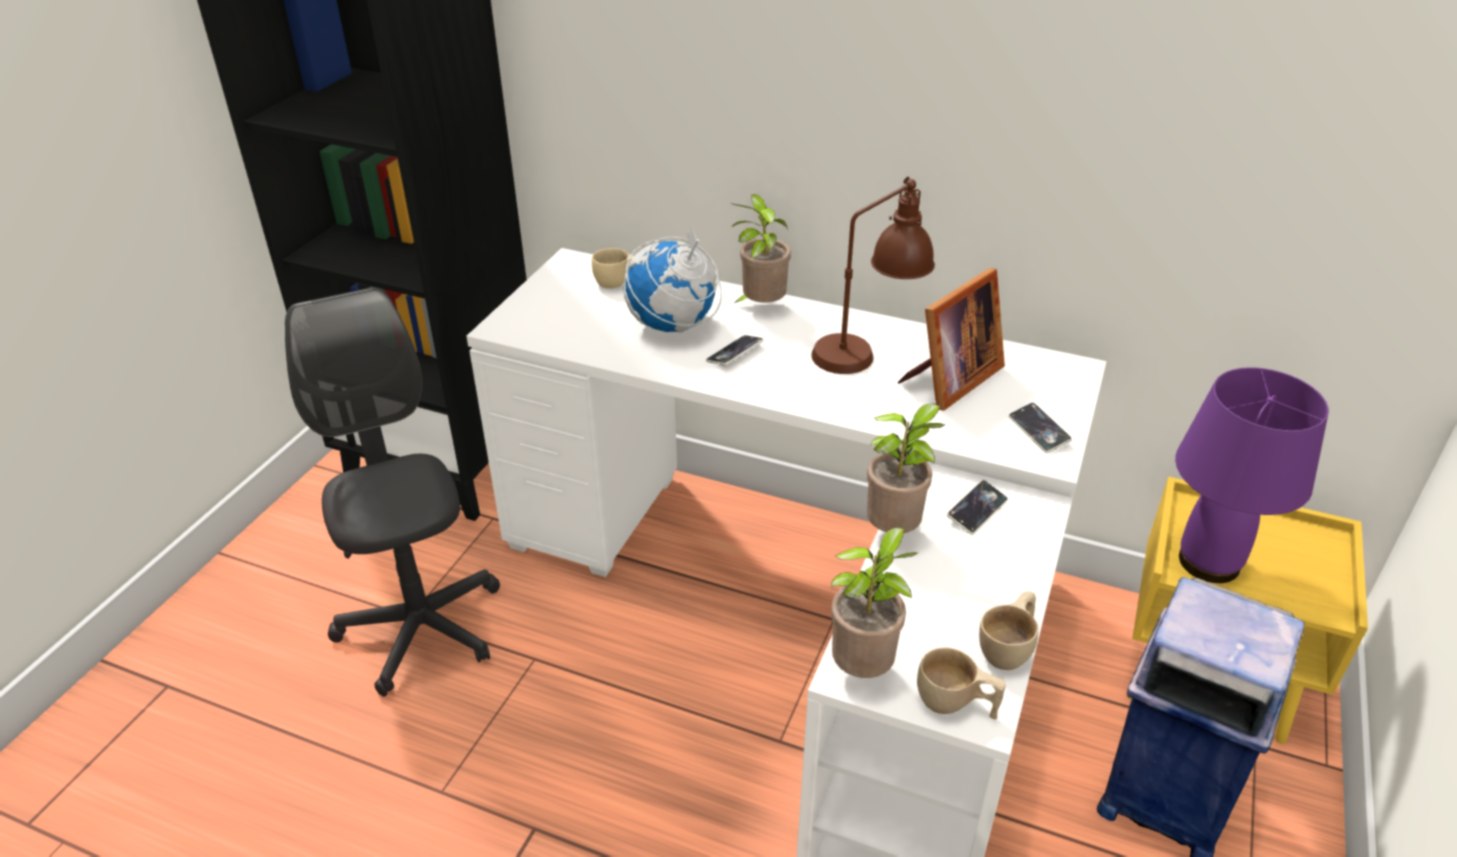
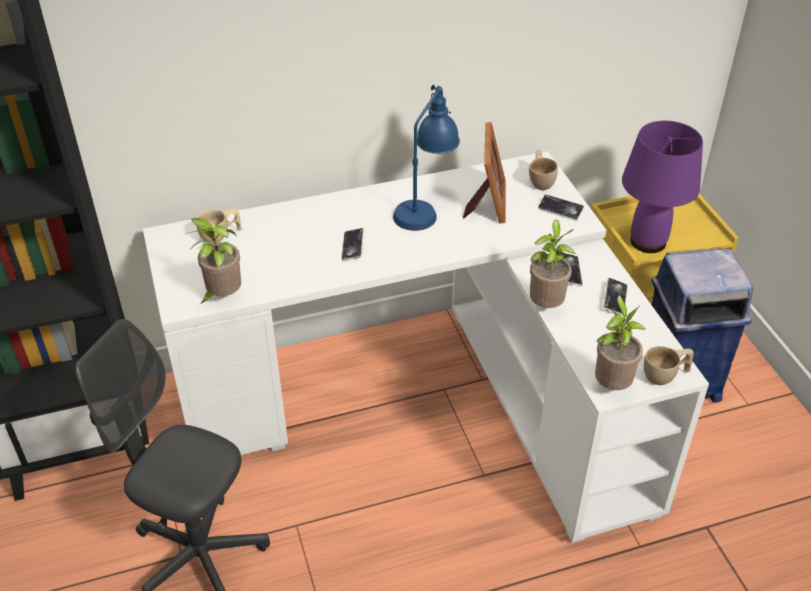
camera: 40 degrees left, 5 degrees up
(672, 326) = (292, 247): globe -> none
(760, 307) = (330, 208): potted plant -> potted plant (222, 296)
(868, 351) = (425, 206): brown table lamp -> blue table lamp
(1000, 573) = (615, 298): none -> phone
(1010, 648) = (658, 333): beige cup -> beige cup (541, 180)

